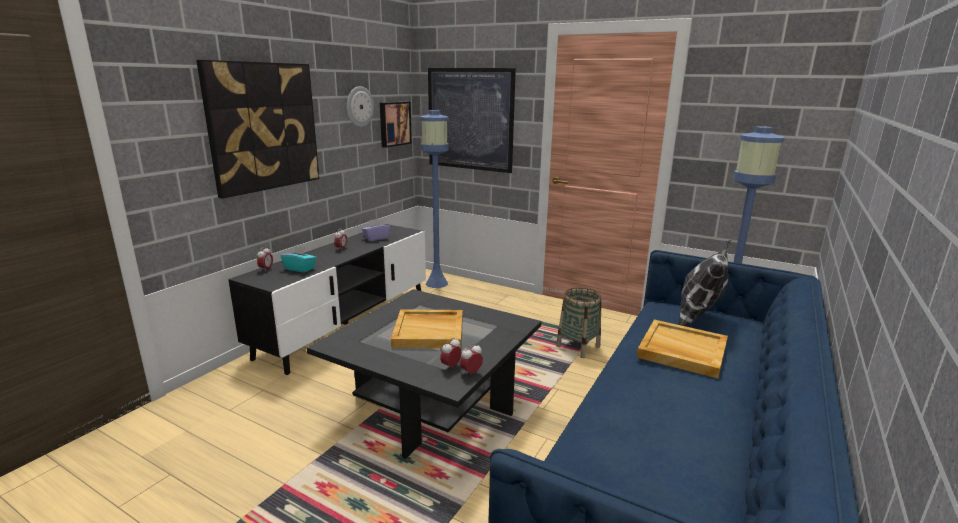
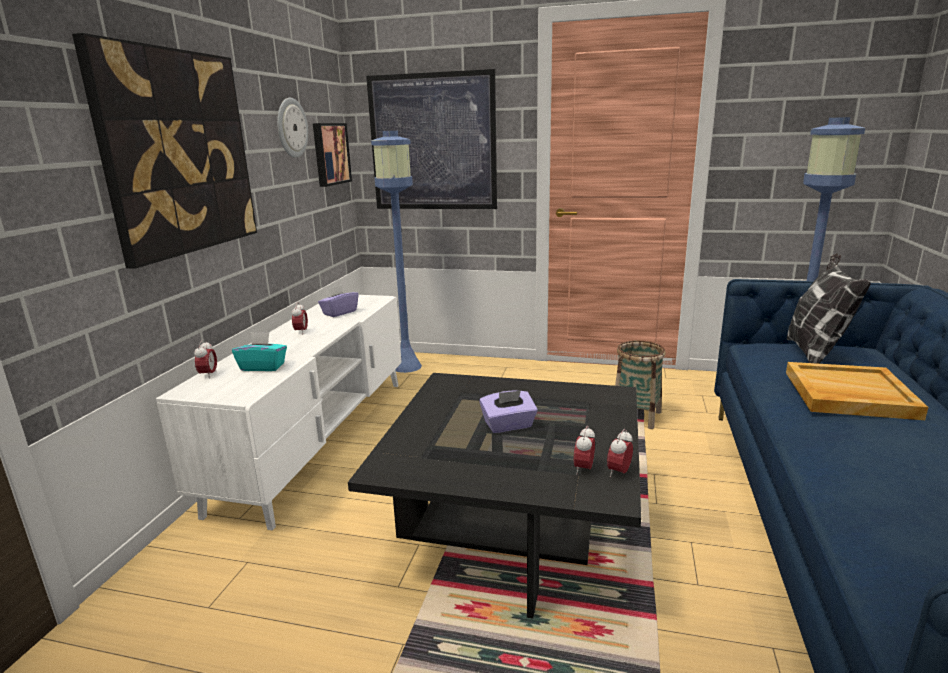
camera: 15 degrees left, 0 degrees up
(347, 324) = (318, 439): black tv stand -> white tv stand
(429, 331) = (508, 425): beige tray -> purple tissue box

